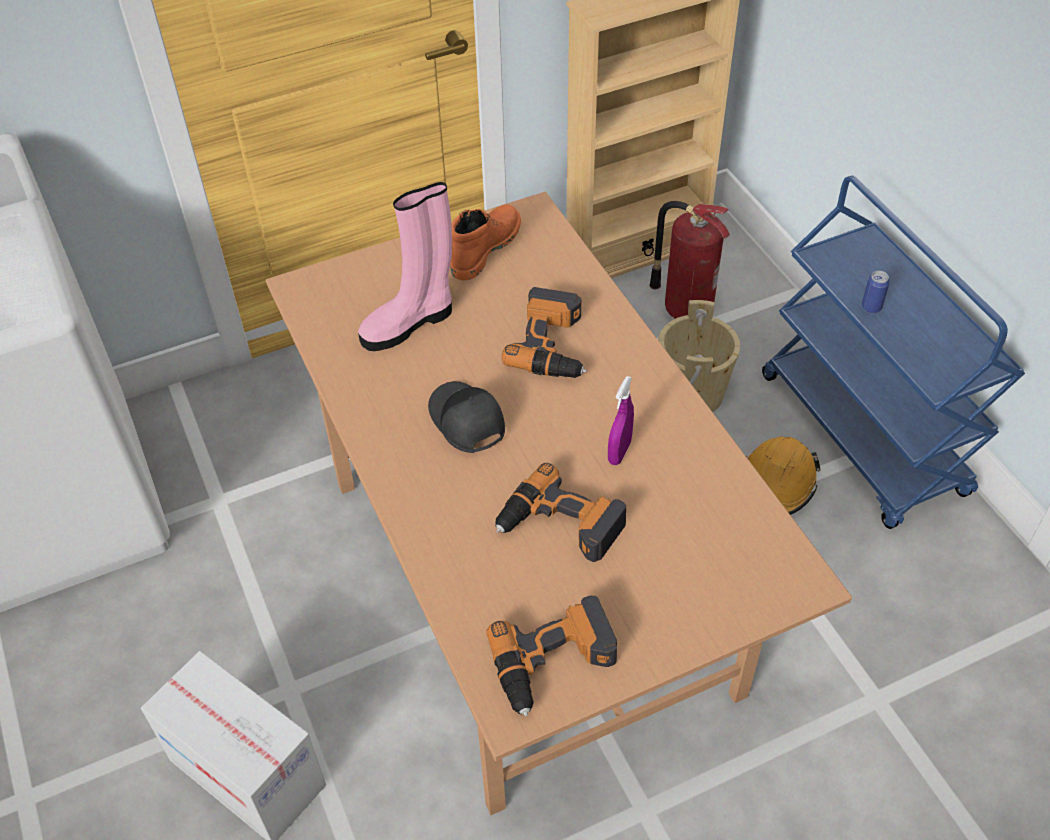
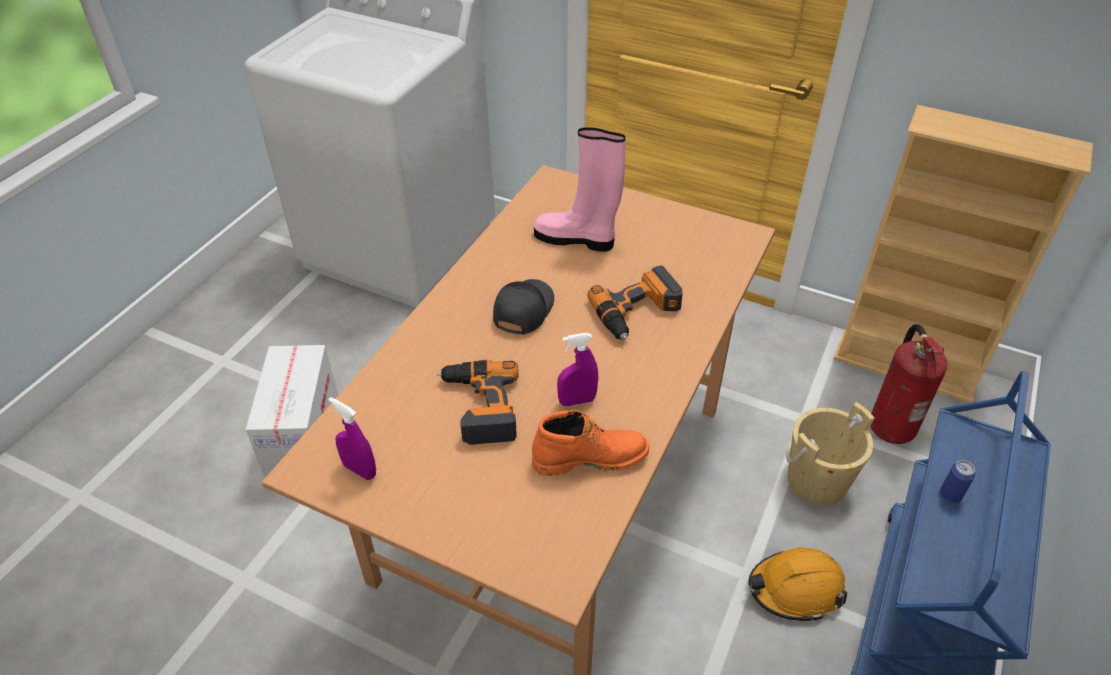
camera: 50 degrees right, 5 degrees down
(484, 248) = (683, 232): orange boot -> orange boot (590, 457)
(555, 663) = (360, 470): power drill -> purple spray bottle

